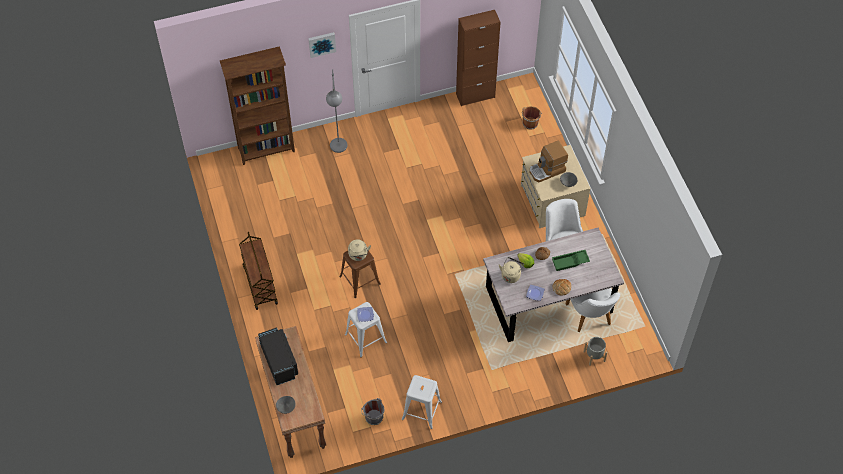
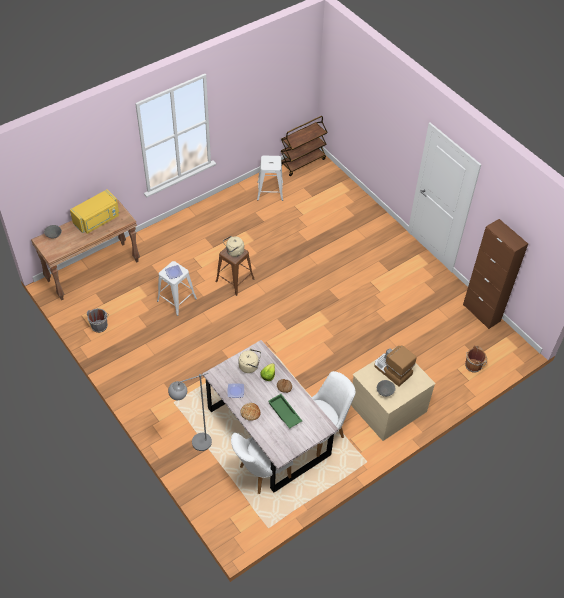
camera: 70 degrees right, 5 degrees down
(260, 285) = (205, 216): brown cart -> brown cart (302, 162)
(267, 150) = (341, 184): brown bookcase -> none
(280, 361) = (97, 220): black microwave -> yellow microwave
(322, 44) = (405, 130): picture -> none
(339, 150) = (364, 230): grey floor lamp -> grey floor lamp (195, 444)
(421, 410) = (115, 358): white stool -> white stool (270, 191)
(594, 356) = (216, 487): grey planter -> none

